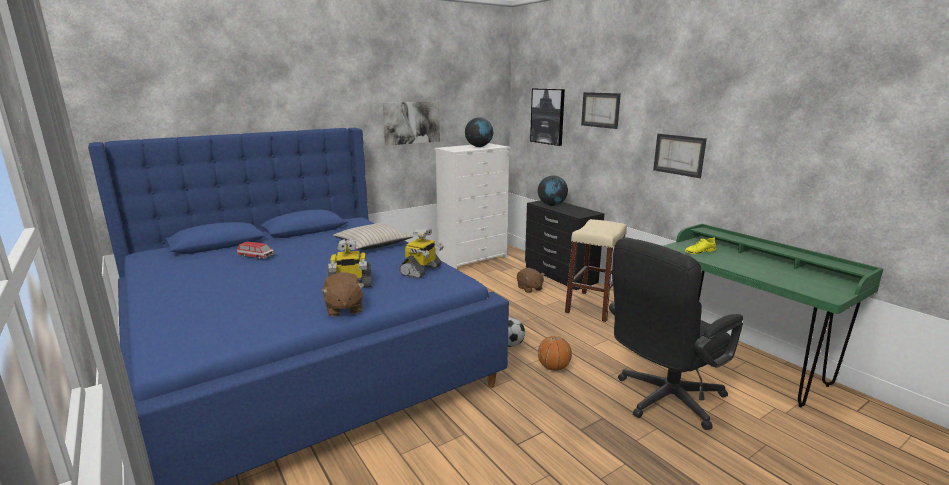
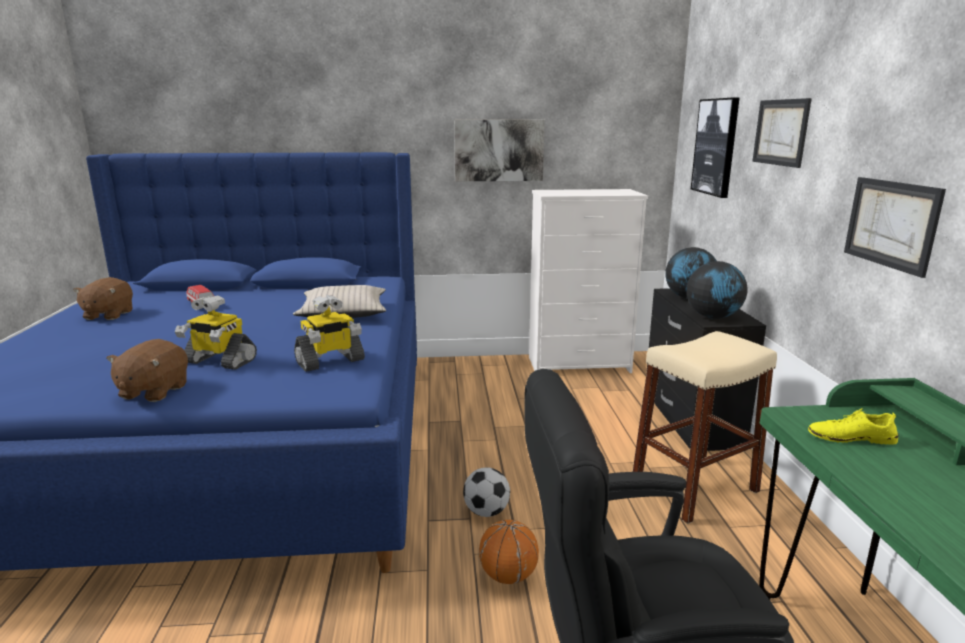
camera: 30 degrees right, 0 degrees up
(479, 146) = (599, 192): globe -> globe (713, 317)
(529, 288) = (615, 429): brown plush toy -> brown plush toy (108, 315)

